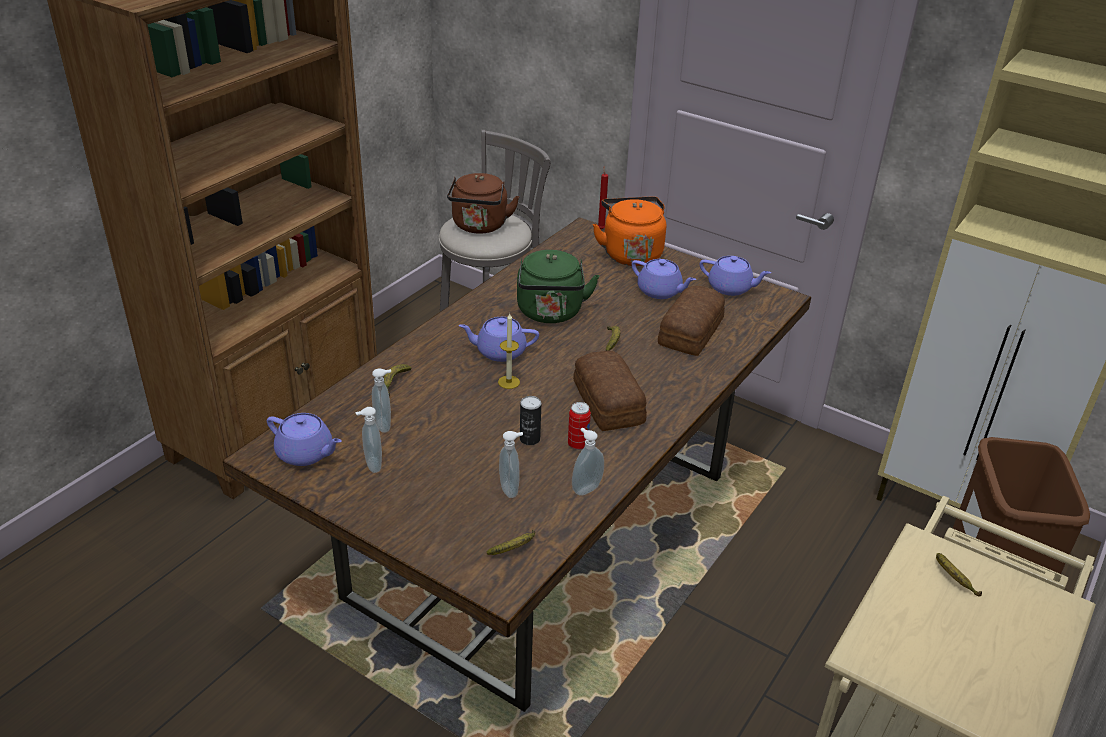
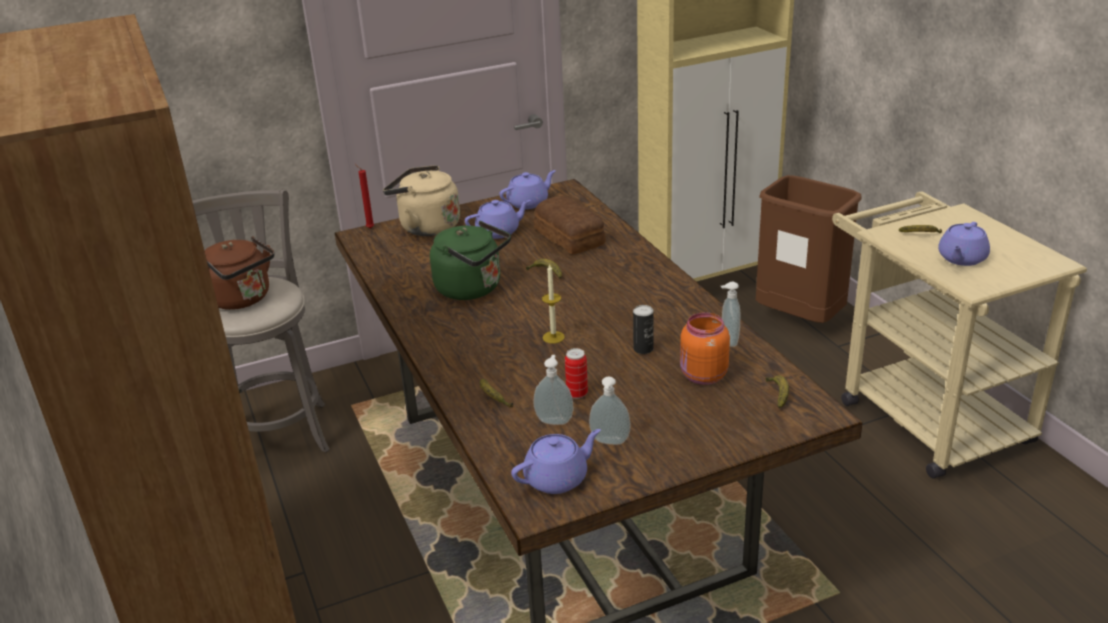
camera: 55 degrees left, 5 degrees down
(499, 351) = (503, 329): purple teapot -> purple teapot (961, 259)
(510, 489) = (702, 376): soap dispenser -> orange jar
(578, 445) = (670, 329): can -> can (577, 394)
(607, 403) = (628, 300): bread -> none
(630, 253) = (426, 227): orange kettle -> beige kettle

